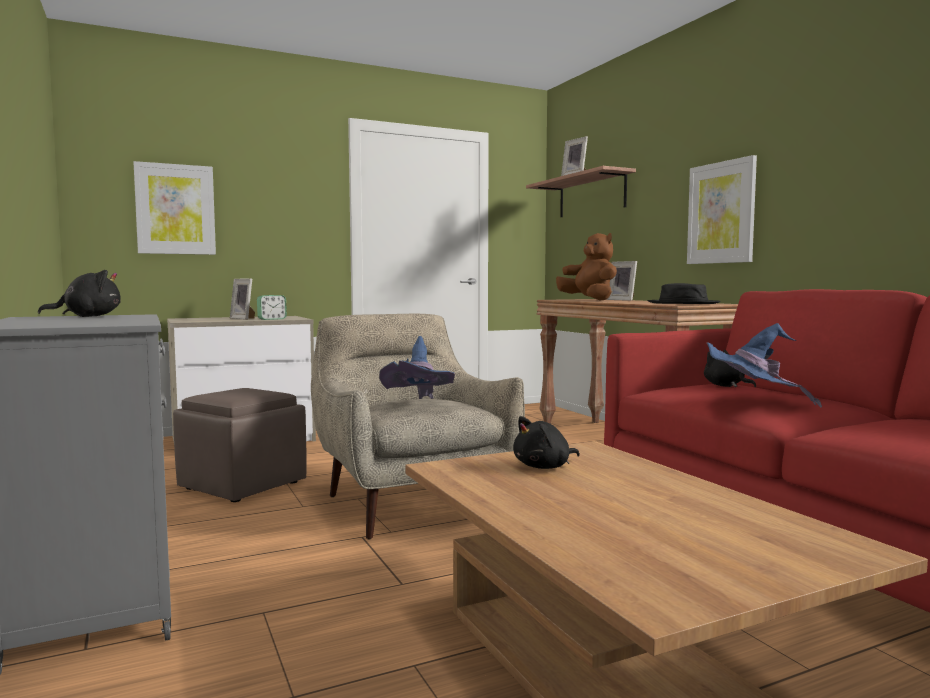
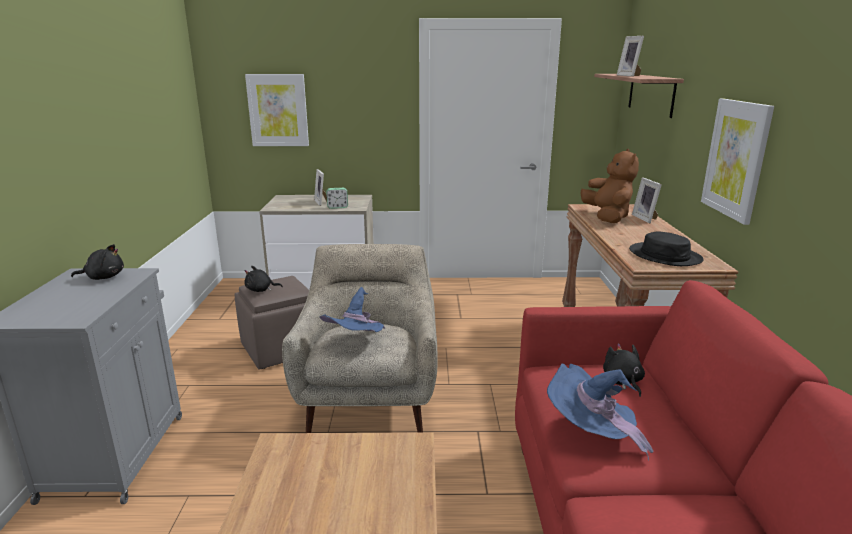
camera: 25 degrees right, 15 degrees up
(544, 467) = (343, 468): black plush toy -> black plush toy (261, 290)

